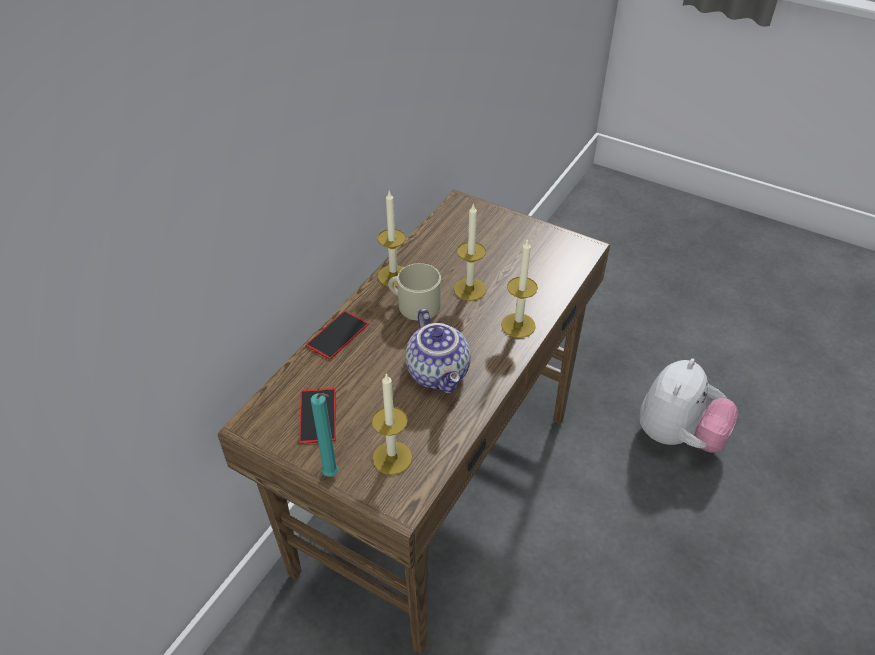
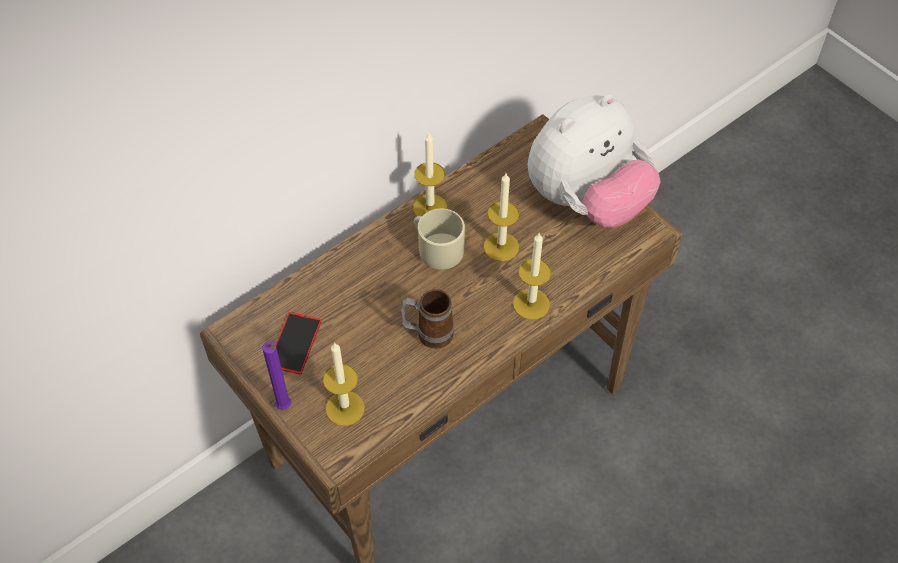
camera: 20 degrees right, 10 degrees up
(333, 475) = (285, 408): turquoise candle -> purple candle
(337, 335) = (347, 261): phone -> none
(439, 373) = (427, 334): teapot -> mug
(677, 435) = (741, 449): plush toy -> plush toy (587, 201)

